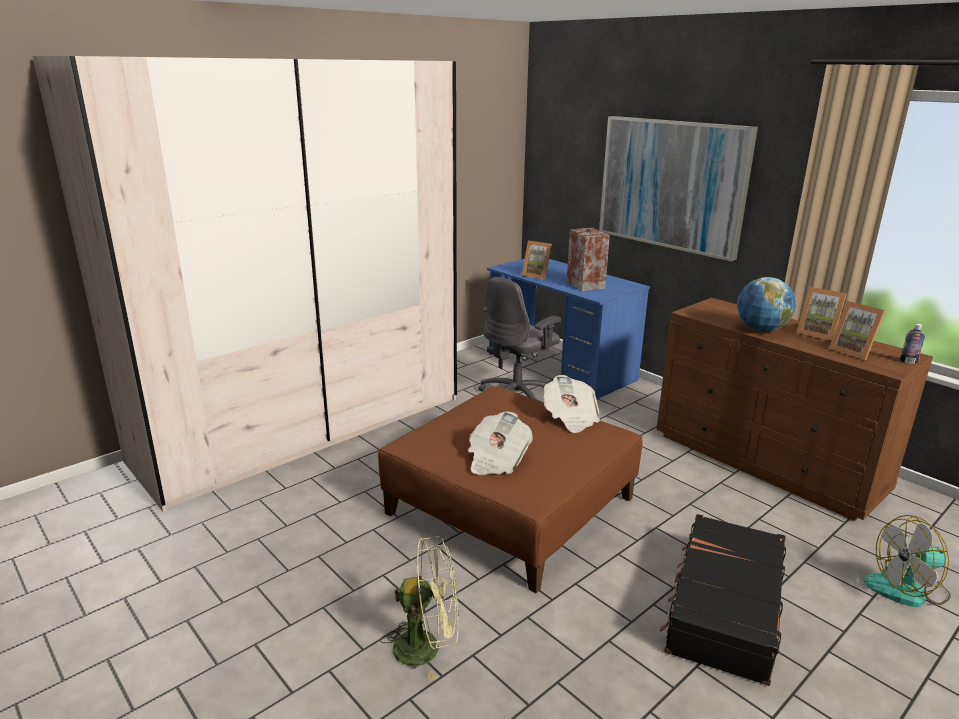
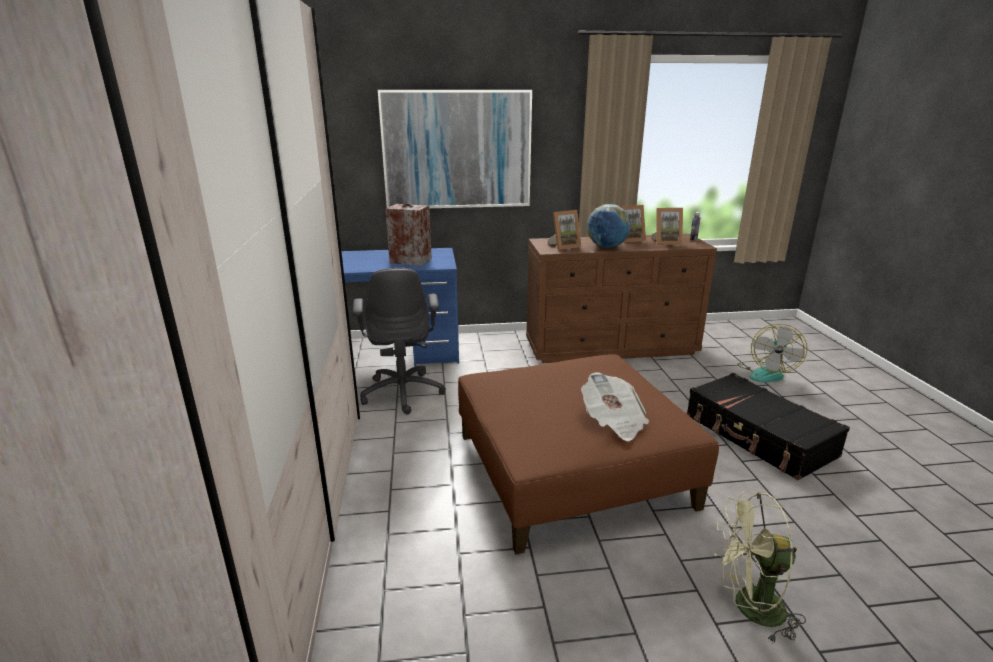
camera: 55 degrees left, 0 degrees up
(427, 646) = (749, 608): green fan -> green fan turned 120 degrees counterclockwise
(537, 275) = (353, 266): picture frame -> picture frame (564, 246)
(570, 418) = (573, 365): newspaper -> none

